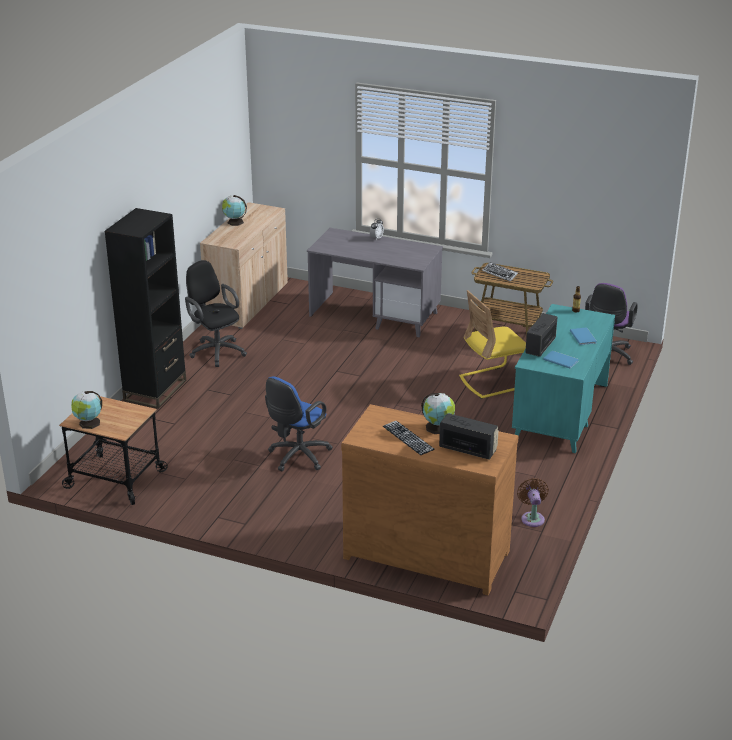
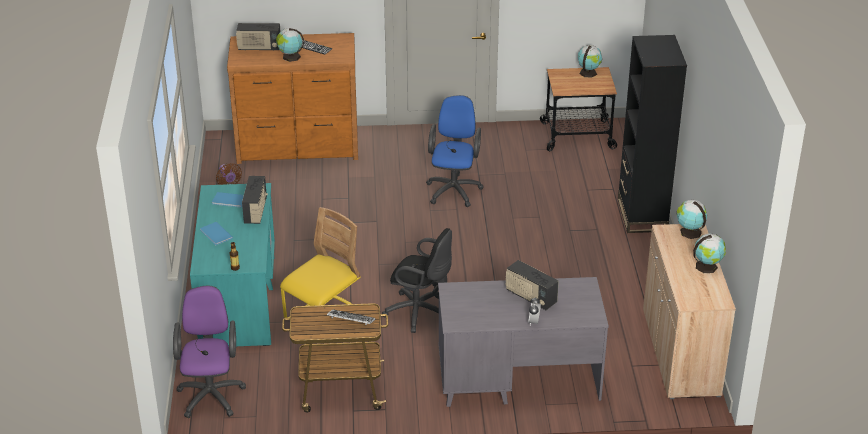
camera: 155 degrees right, 5 degrees up
(216, 351) = (638, 274): black office chair -> black office chair (420, 313)
(218, 240) = (689, 232): none -> globe
(365, 249) = (530, 297): none -> radio

